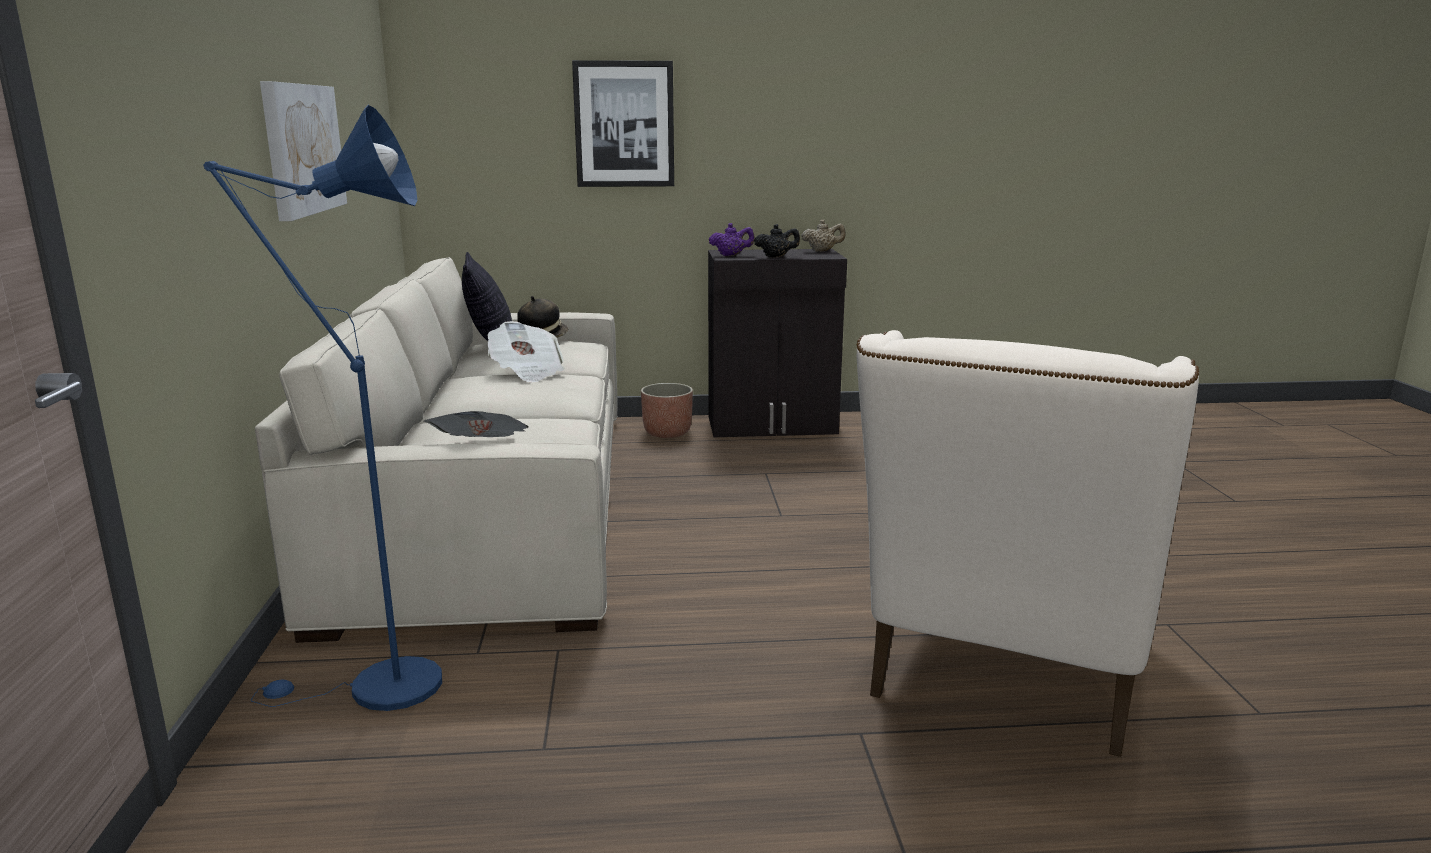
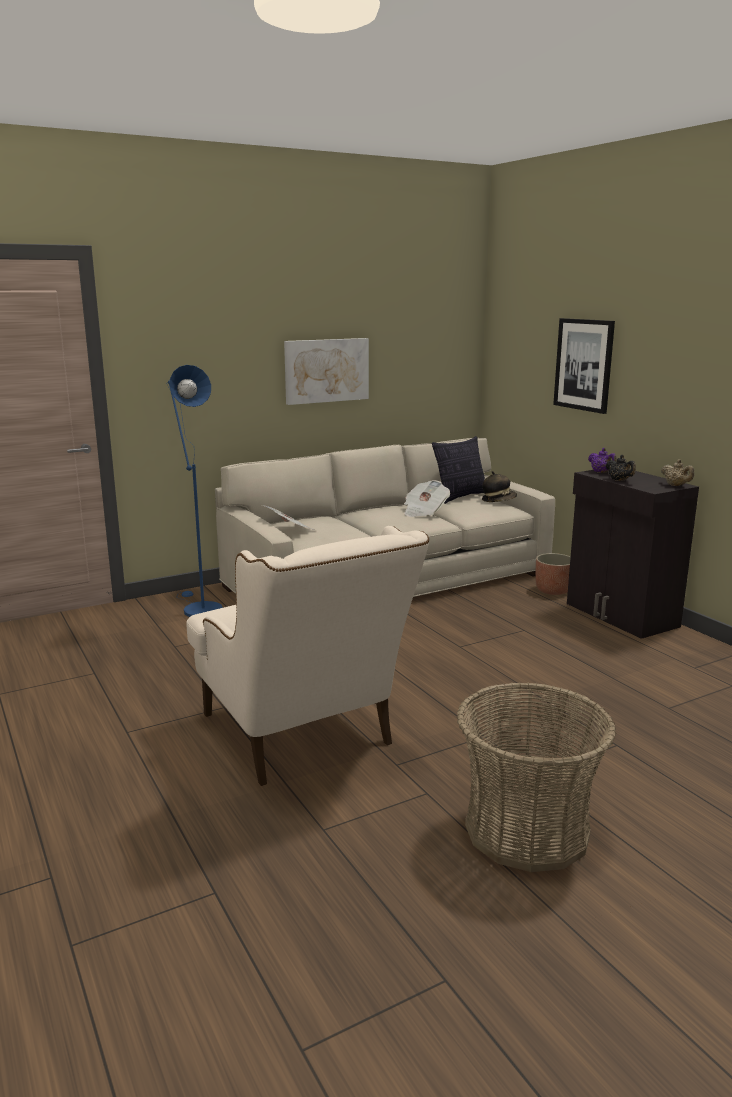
camera: 65 degrees right, 0 degrees up
(1002, 678) = (304, 738): beige armchair -> beige armchair turned 120 degrees counterclockwise
(1247, 589) = (527, 830): none -> basket

